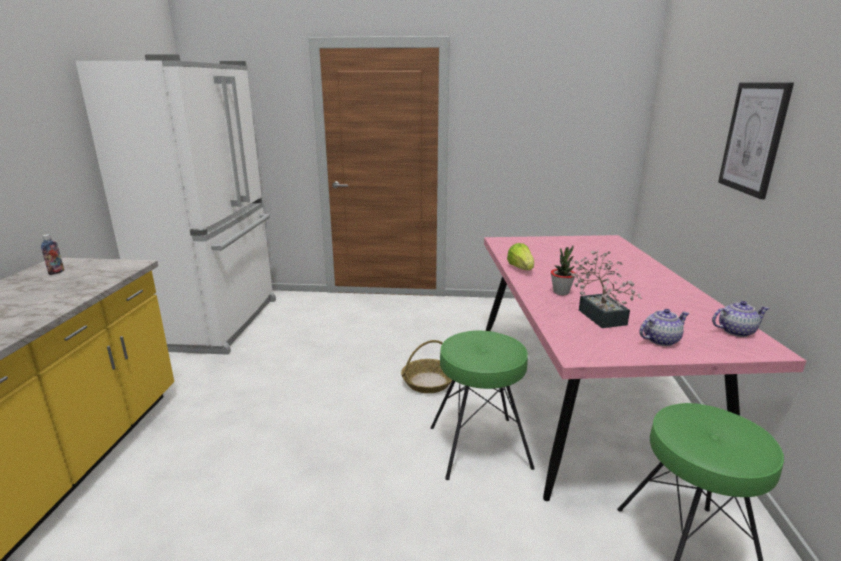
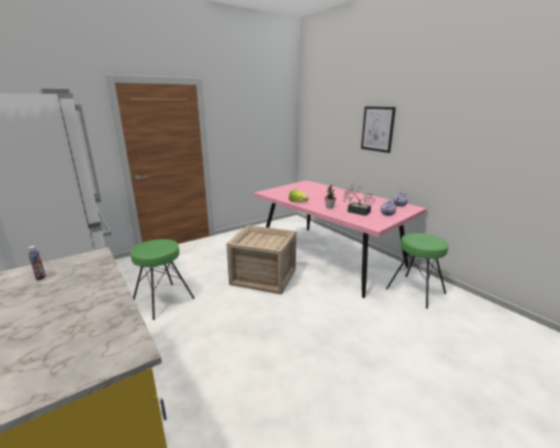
camera: 40 degrees left, 0 degrees up
(428, 382) = (263, 276): basket -> crate
(479, 446) = (318, 291): green stool -> green stool (163, 300)

